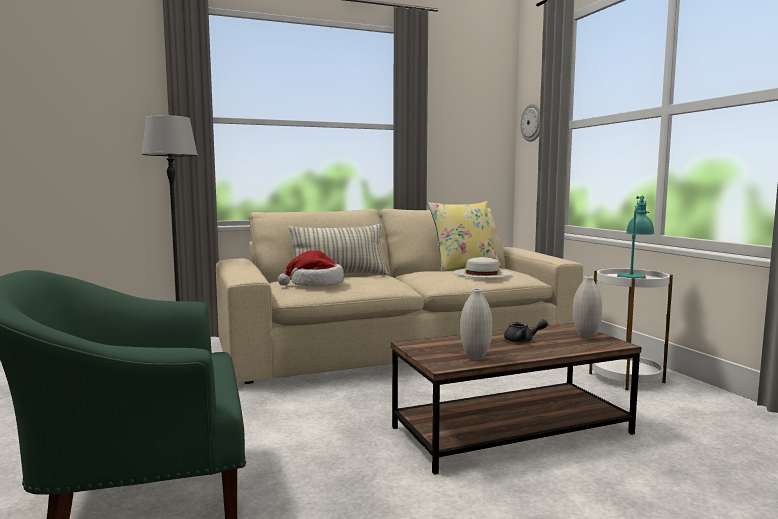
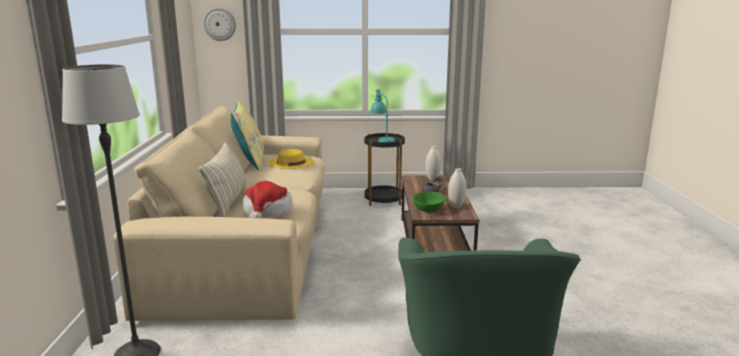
camera: 70 degrees left, 10 degrees up
(440, 345) = (428, 209): none -> green bowl
(482, 273) = (291, 162): white hat -> yellow hat
(626, 378) = (383, 200): white side table -> black side table

